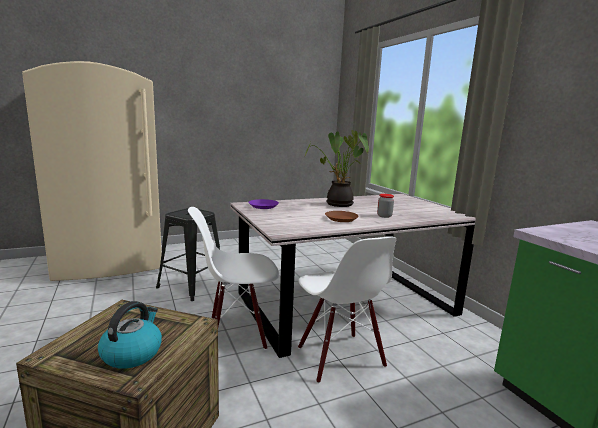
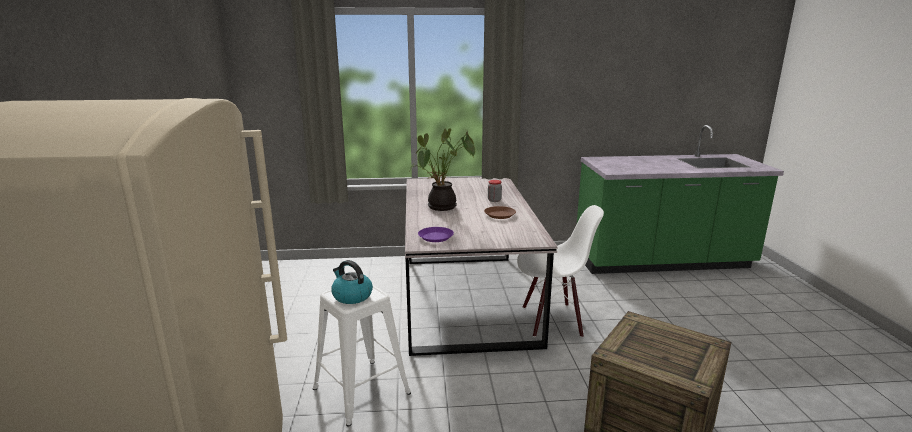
camera: 70 degrees left, 5 degrees up
(132, 353) = (683, 345): kettle -> kettle (351, 296)
(192, 284) = (360, 390): black stool -> white stool
(236, 333) = (499, 367): white chair -> none

